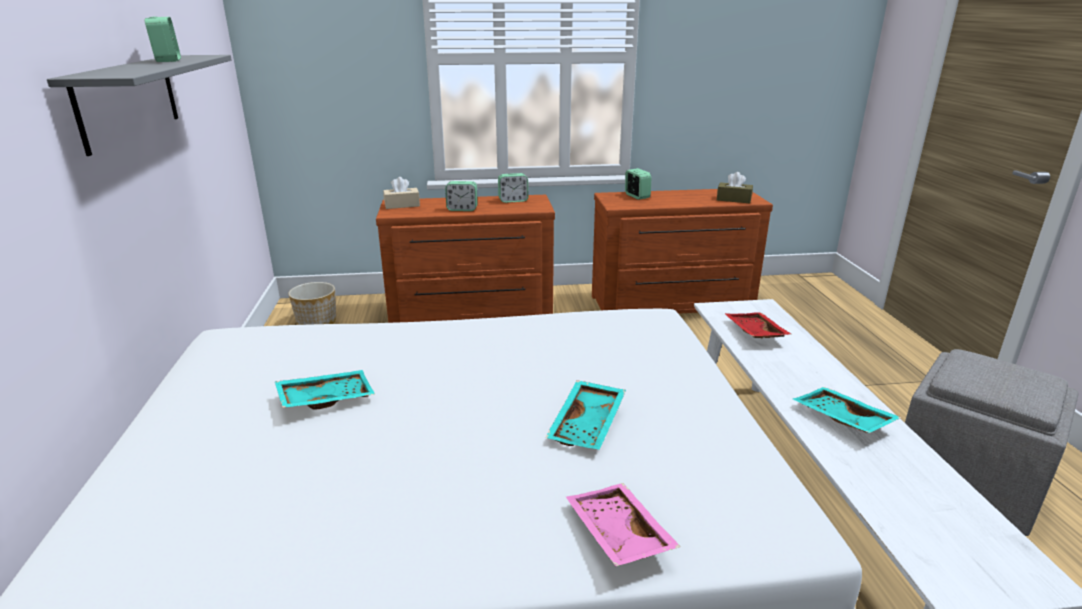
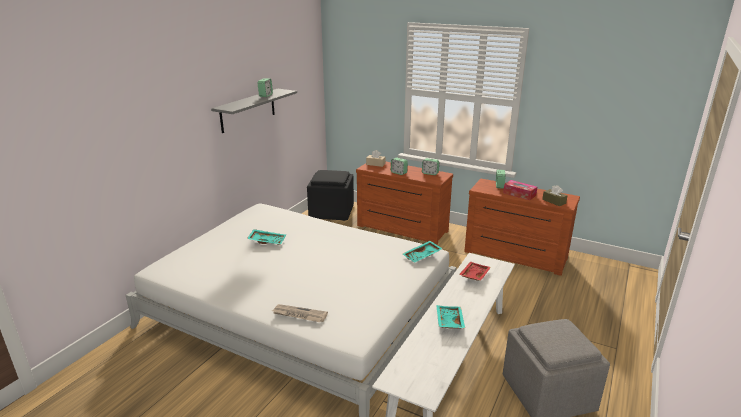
camera: 35 degrees right, 0 degrees up
(317, 322) = (332, 212): planter -> black ottoman
(588, 425) = (337, 281): turquoise tray -> turquoise tray (422, 256)
(616, 535) = (299, 315): pink tray -> newspaper
(679, 200) = (519, 194): none -> tissue box

